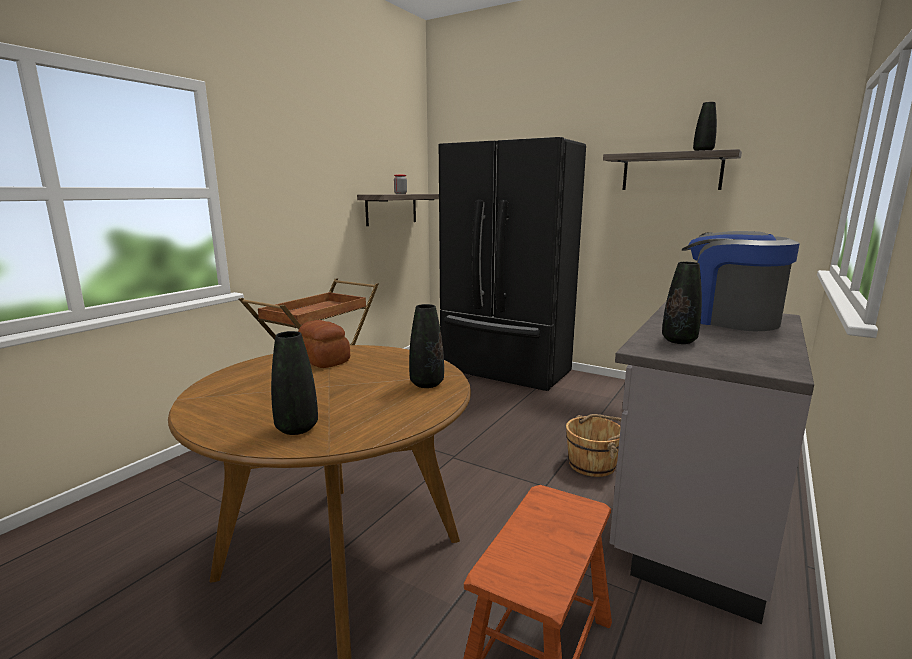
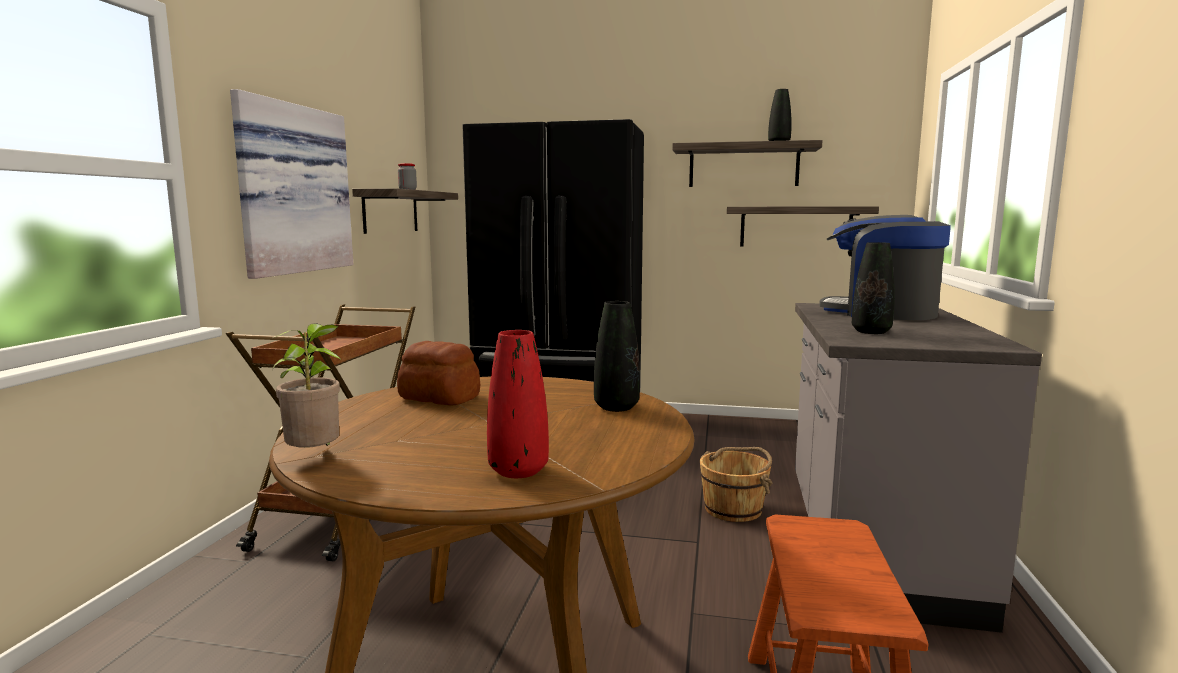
camera: 20 degrees left, 5 degrees down
(200, 398) = (316, 458): none -> potted plant
(297, 428) = (518, 470): black vase -> red vase
(304, 198) = (291, 189): none -> picture
(715, 226) = (795, 227): none -> shelf

